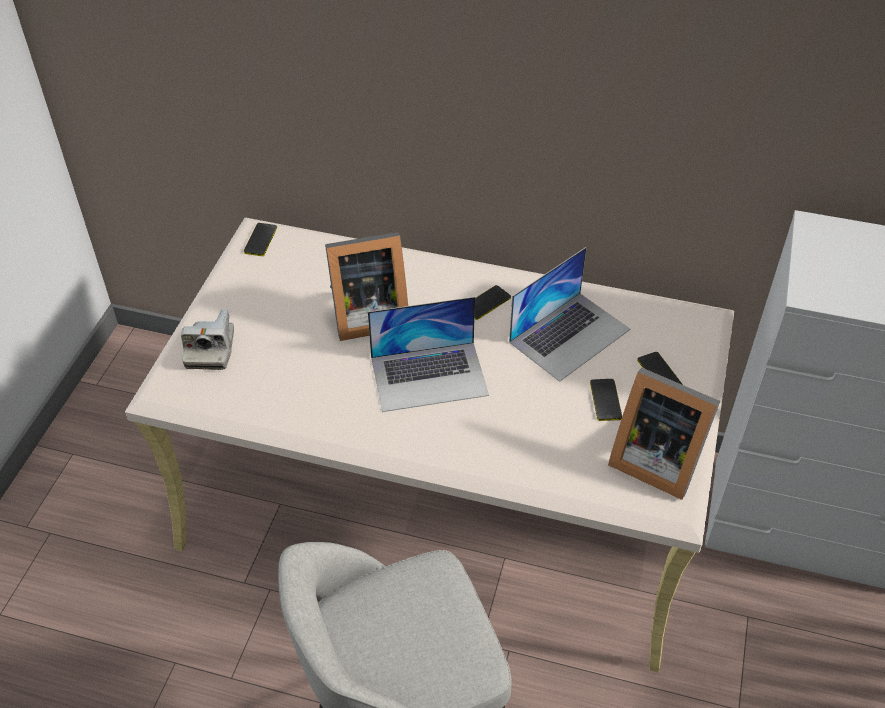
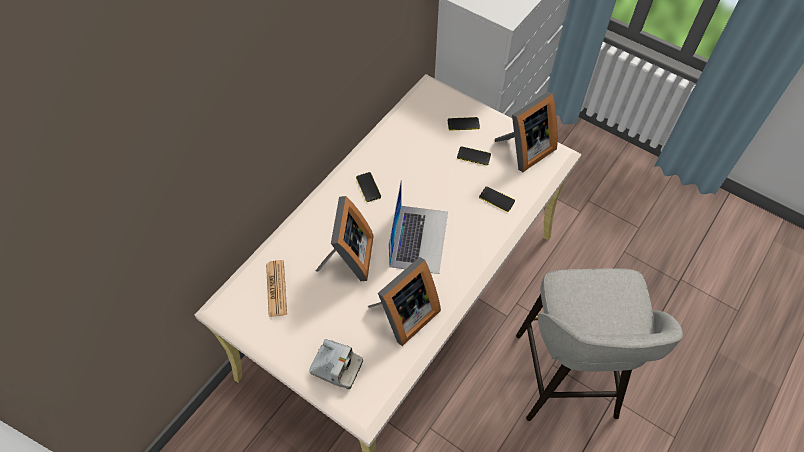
camera: 70 degrees left, 10 degrees up
(260, 240) = (233, 307): phone -> phone (496, 199)
(298, 266) = (276, 288): none -> newspaper
(304, 392) = (403, 315): none -> picture frame
(569, 335) = (415, 154): laptop -> none

